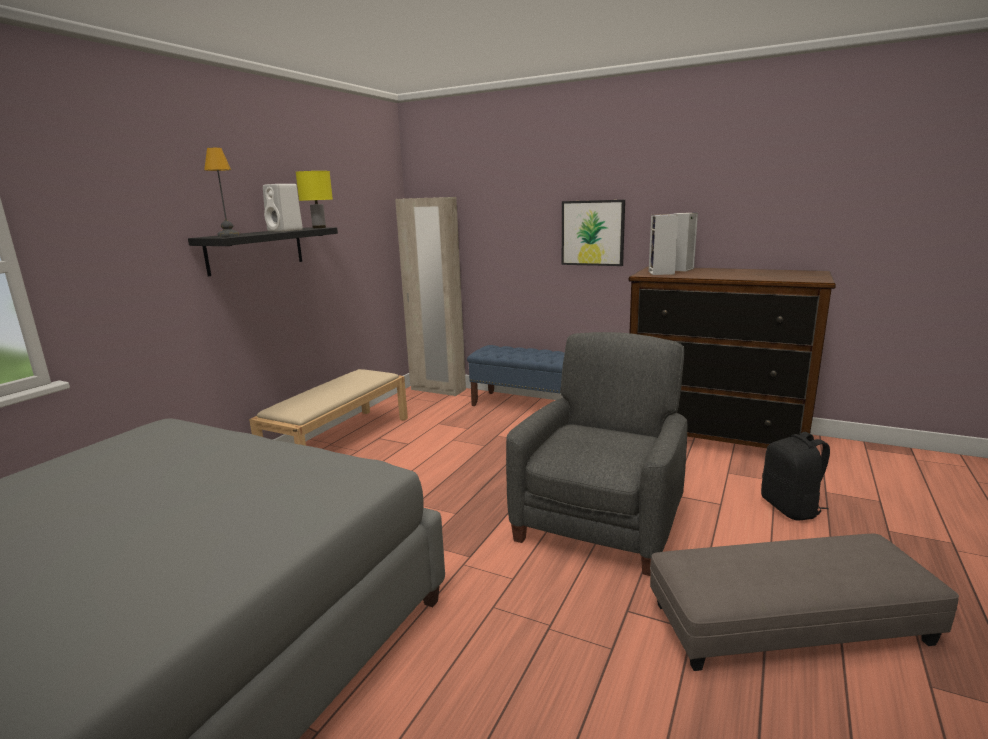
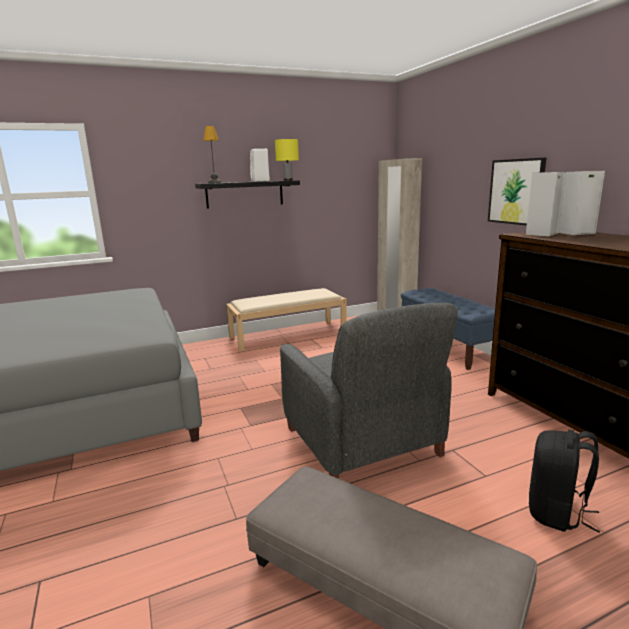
camera: 40 degrees right, 0 degrees up
(600, 521) = (362, 442): grey armchair -> grey armchair turned 90 degrees clockwise

